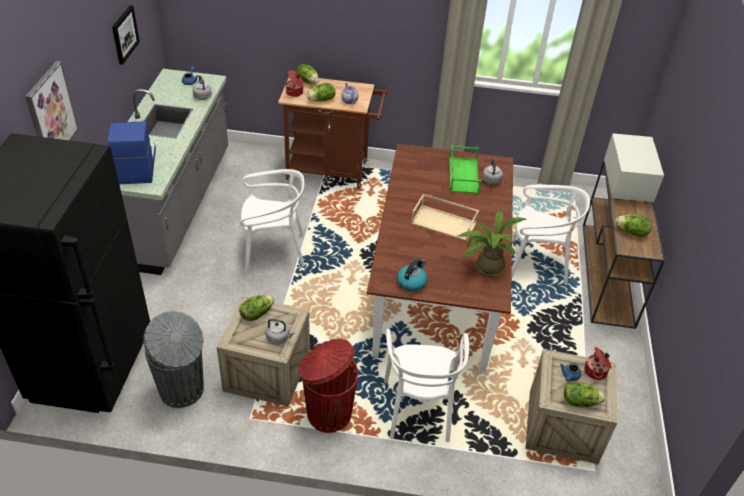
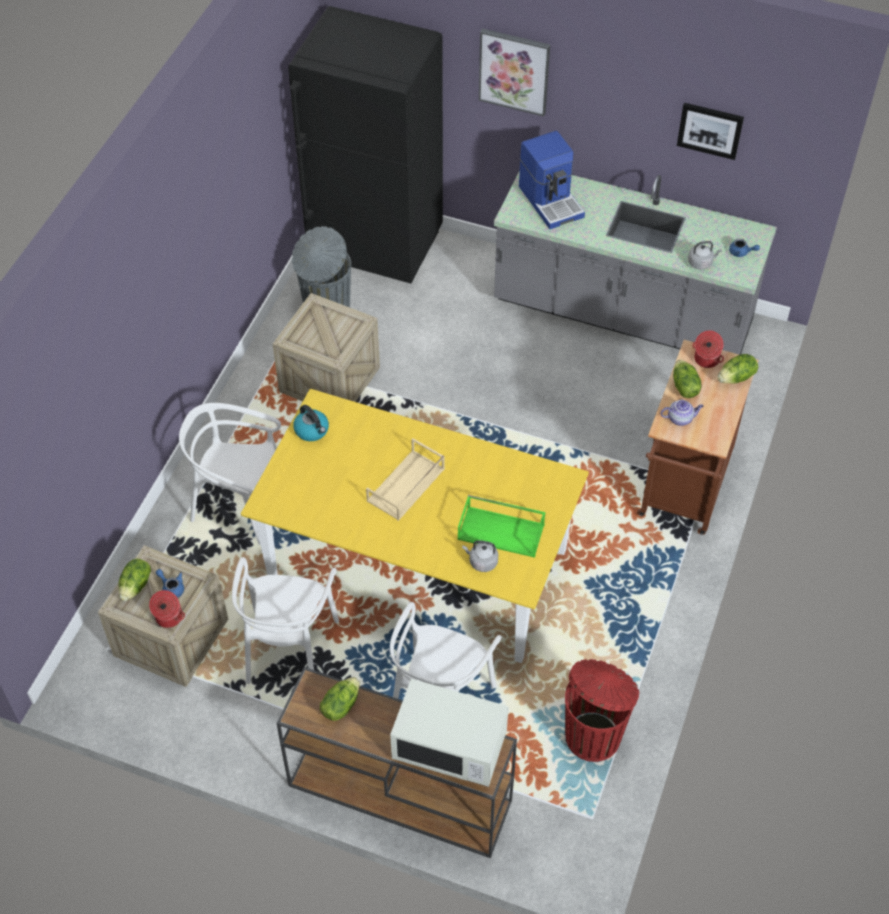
camera: 105 degrees right, 10 degrees up
(136, 166) = (551, 201): coffee machine -> coffee machine turned 60 degrees clockwise
(256, 314) = (346, 326): lettuce -> none
(273, 251) = (520, 404): white chair -> white chair (289, 649)
(279, 338) = (307, 341): grey kettle -> none
(327, 413) = (261, 423): red trash can -> red trash can (594, 735)
(437, 288) = (417, 565): brown dining table -> yellow dining table
(485, 267) = (316, 508): potted plant -> none

